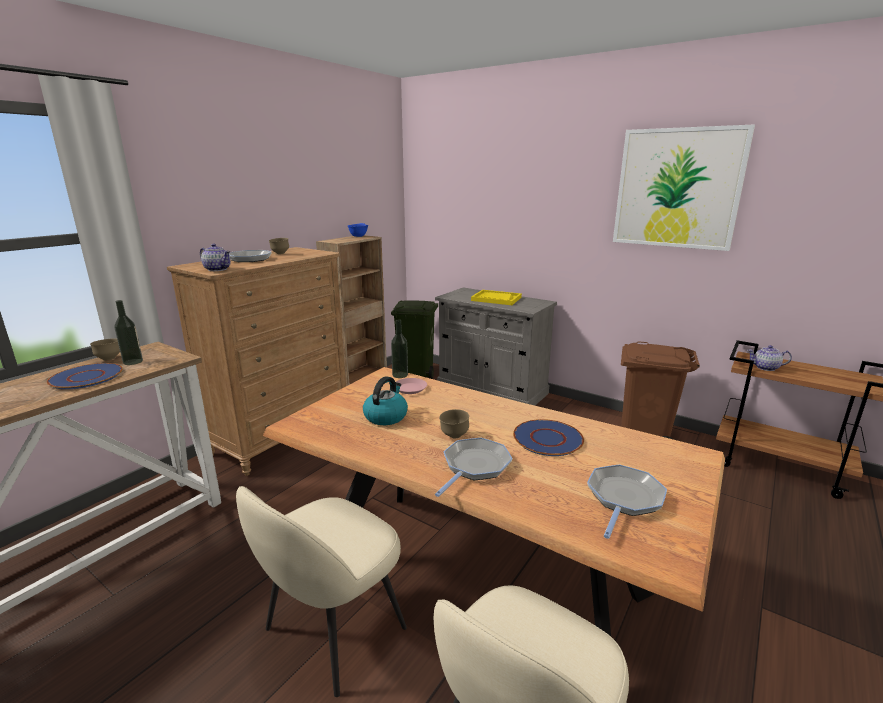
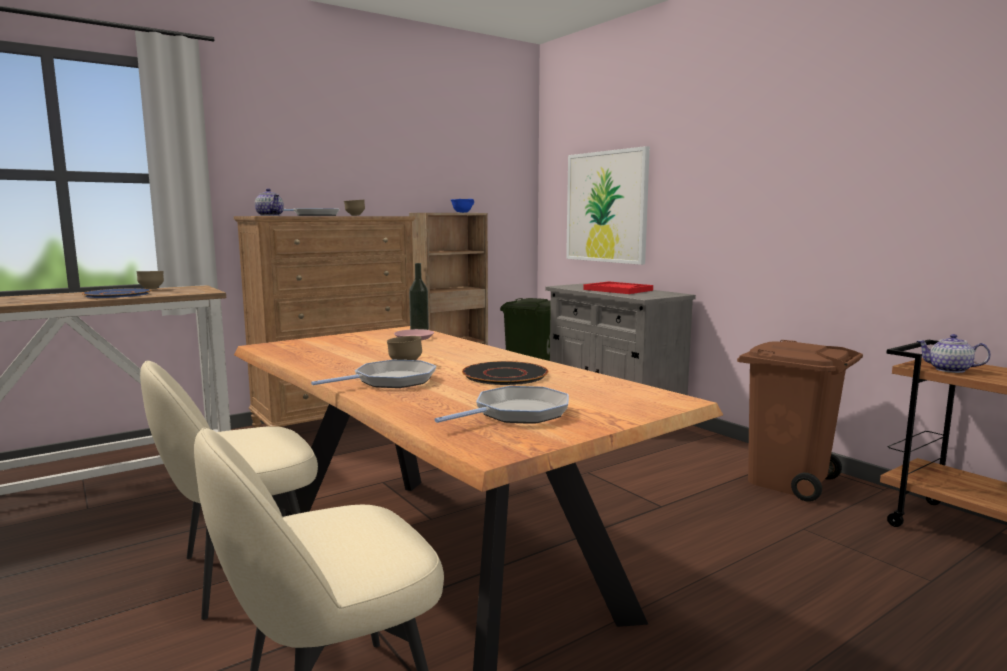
camera: 20 degrees right, 10 degrees down
(133, 362) = (166, 291): bottle -> none
(386, 416) = (358, 349): kettle -> none
(496, 299) = (617, 290): yellow tray -> red tray
(547, 439) = (504, 375): blue plate -> black plate
(677, 188) = (834, 129): picture -> picture (606, 207)

